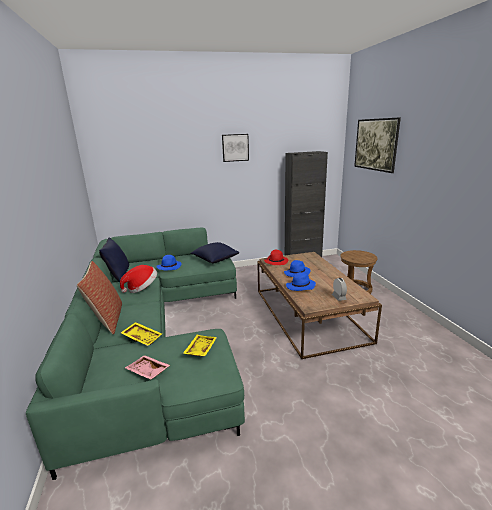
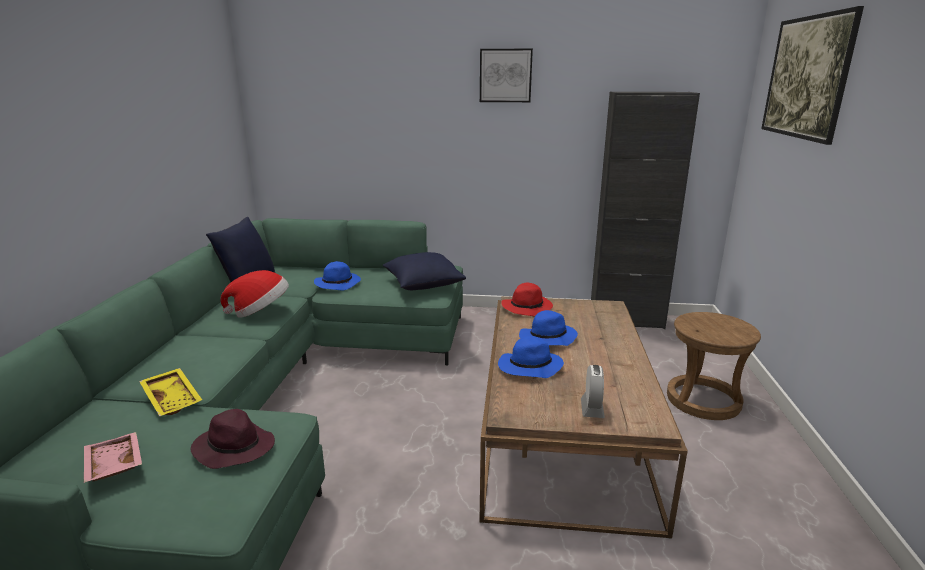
camera: 20 degrees right, 0 degrees up
(107, 319) = (159, 354): pillow -> none
(200, 349) = (233, 448): yellow tray -> purple hat

